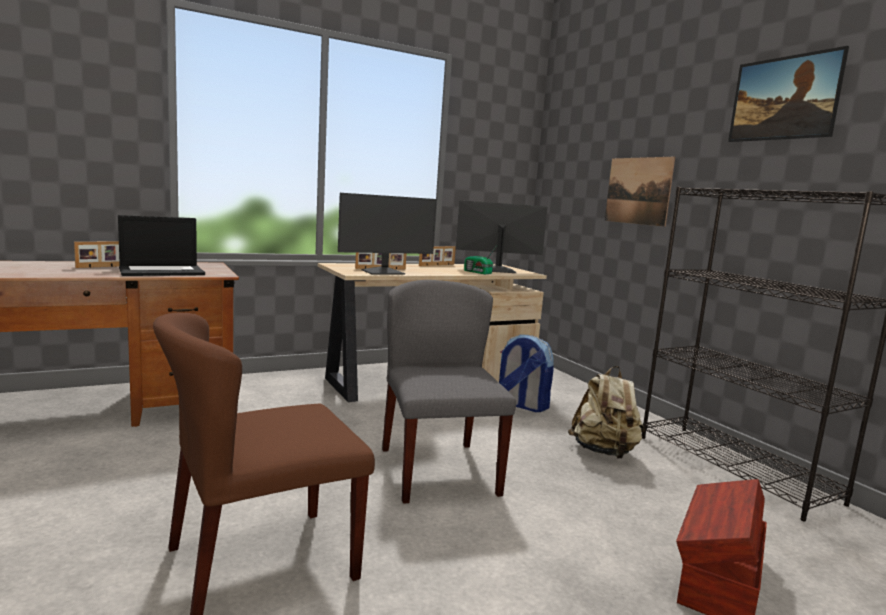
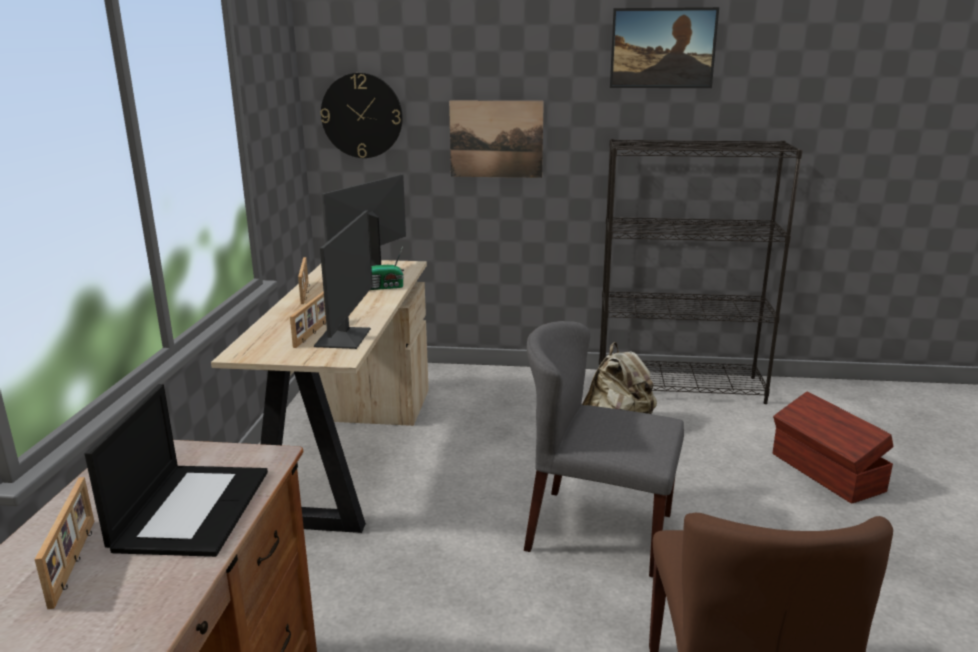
camera: 55 degrees left, 10 degrees up
(521, 405) = (480, 422): backpack -> none
(564, 171) = (362, 115): none -> wall clock

